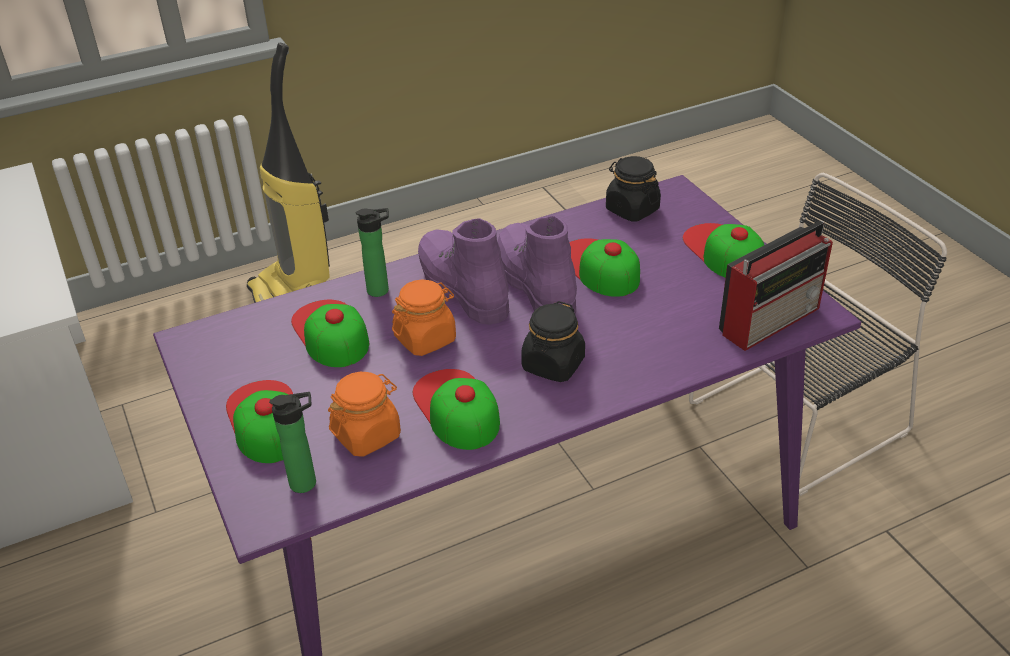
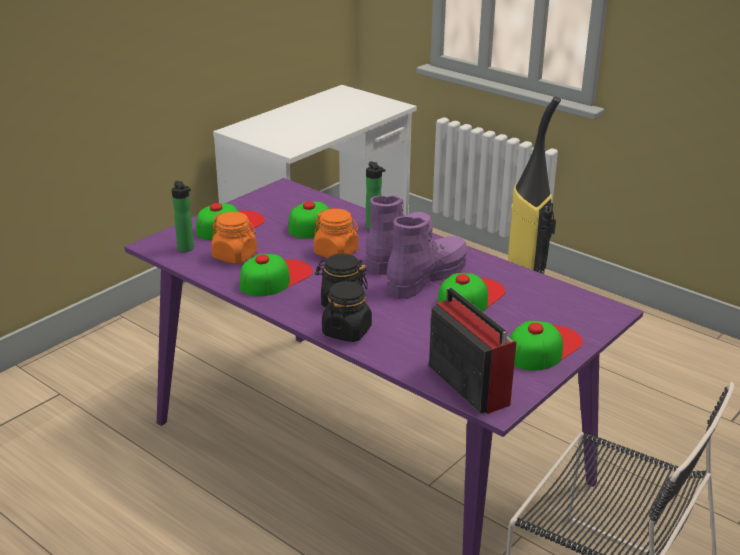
camera: 65 degrees right, 10 degrees down
(632, 209) = (562, 297): black jar -> black jar (347, 331)
(771, 319) = (467, 383): radio -> radio turned 150 degrees counterclockwise

